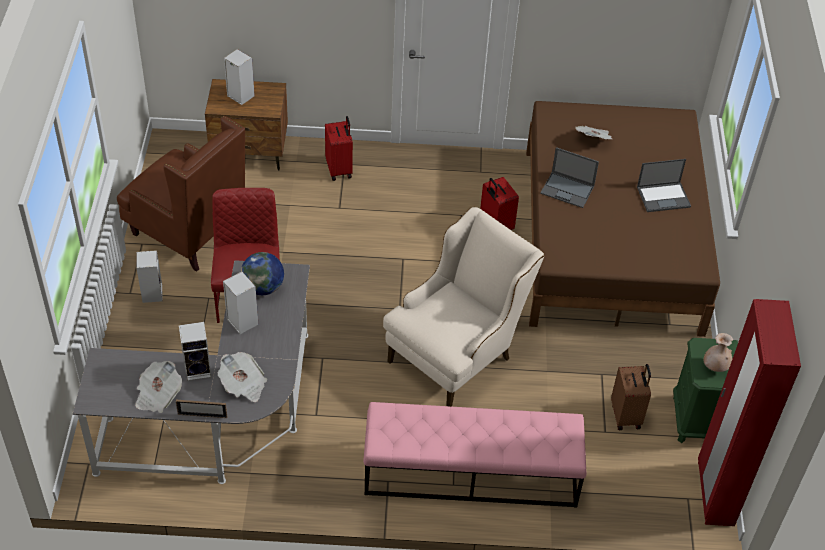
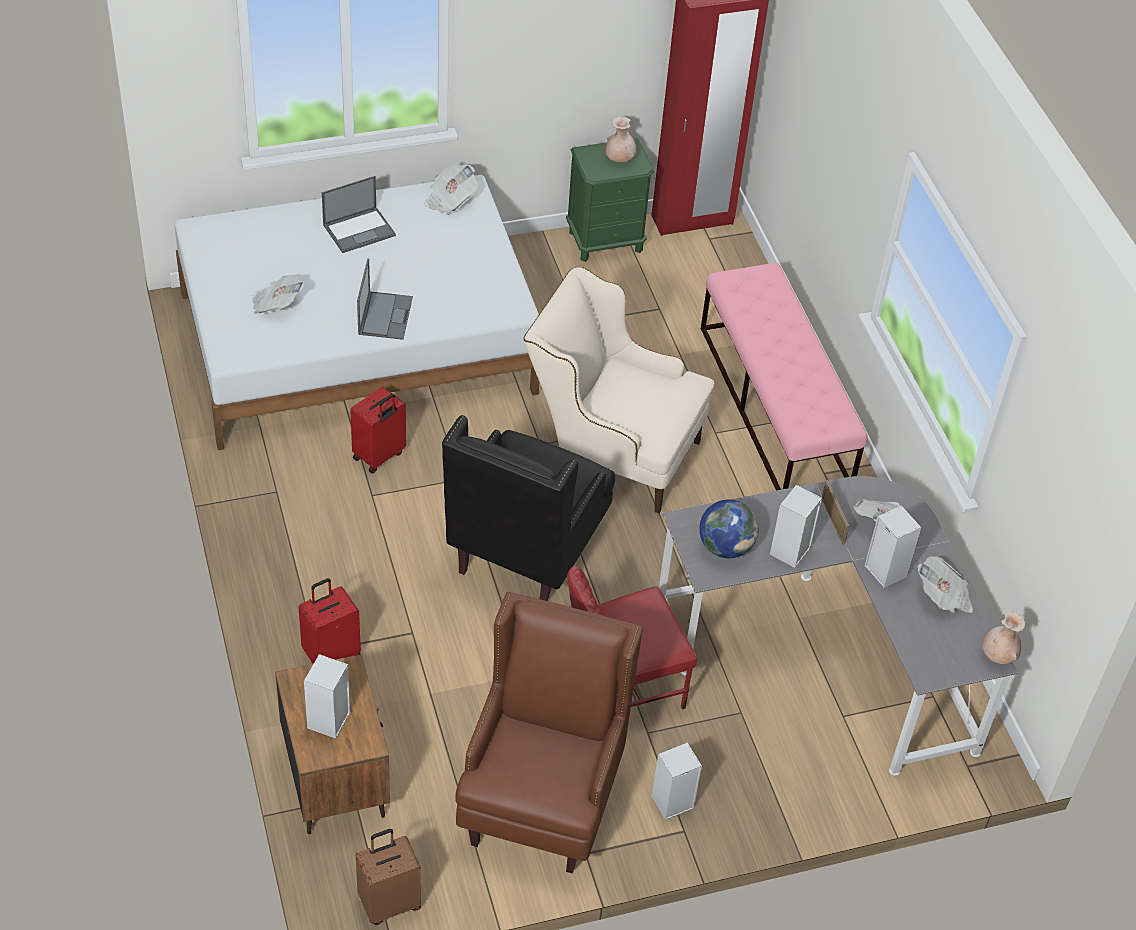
camera: 110 degrees left, 0 degrees up
(91, 406) = (998, 656): none -> beige vase
(202, 415) = (943, 545): picture frame -> picture frame (832, 521)
(382, 279) = (526, 551): none -> black armchair
(611, 239) = (356, 342): brown bed -> white bed
(626, 416) = (628, 295): brown suitcase -> brown suitcase (389, 902)
(664, 197) = (360, 230): laptop -> laptop turned 90 degrees clockwise
(689, 254) = (450, 200): none -> newspaper

